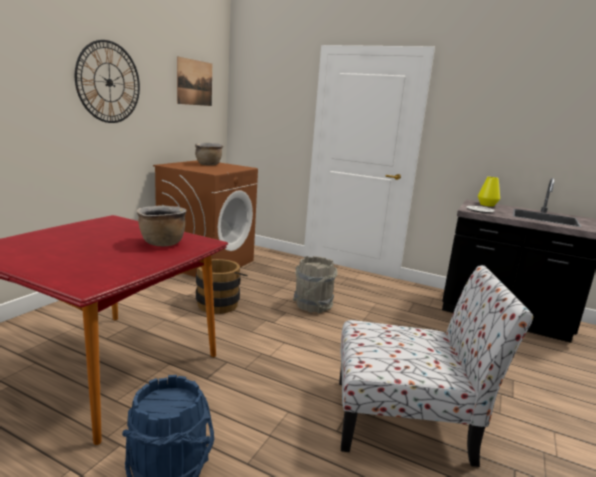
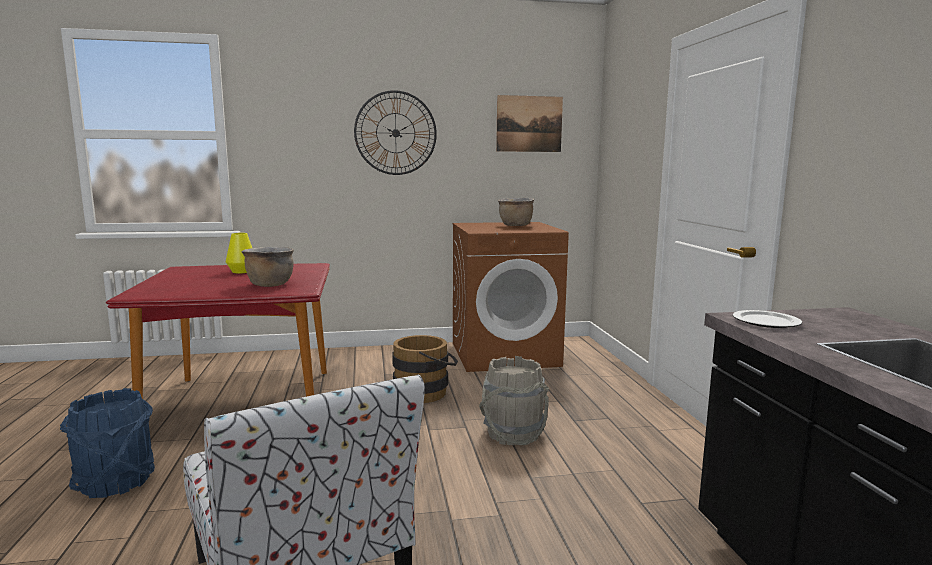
camera: 55 degrees right, 5 degrees down
(487, 205) = (854, 321): yellow vase -> yellow vase (241, 271)

